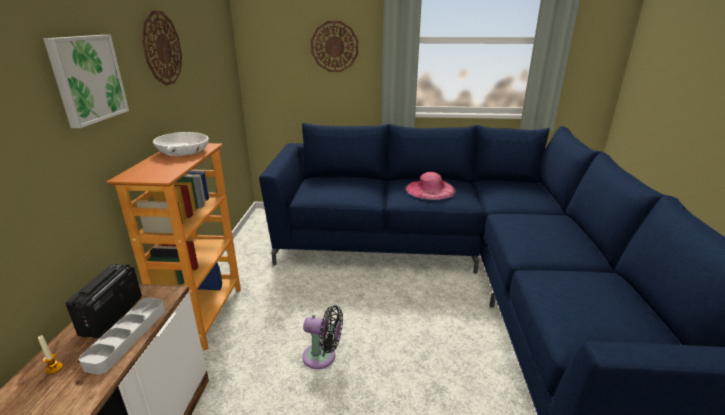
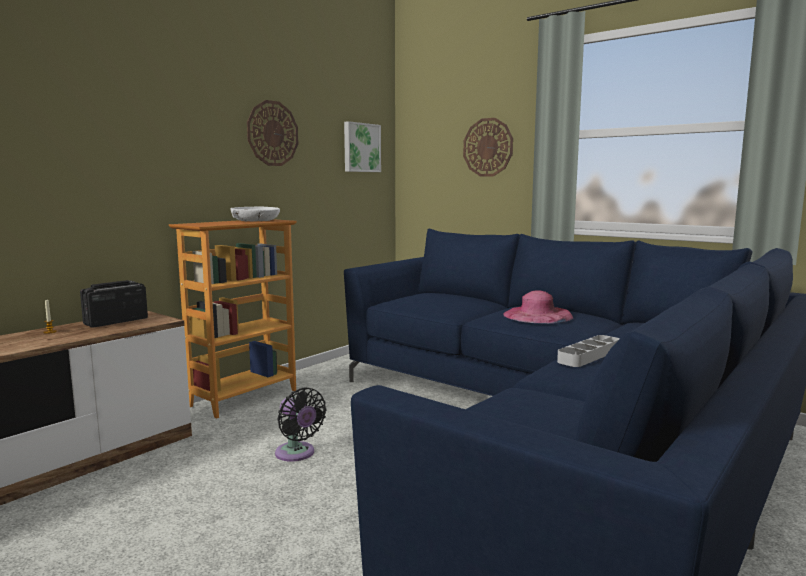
camera: 35 degrees right, 15 degrees down
(87, 79) = (174, 140): picture -> picture (361, 147)
(127, 337) = (105, 330): grey tray -> grey tray (589, 355)

